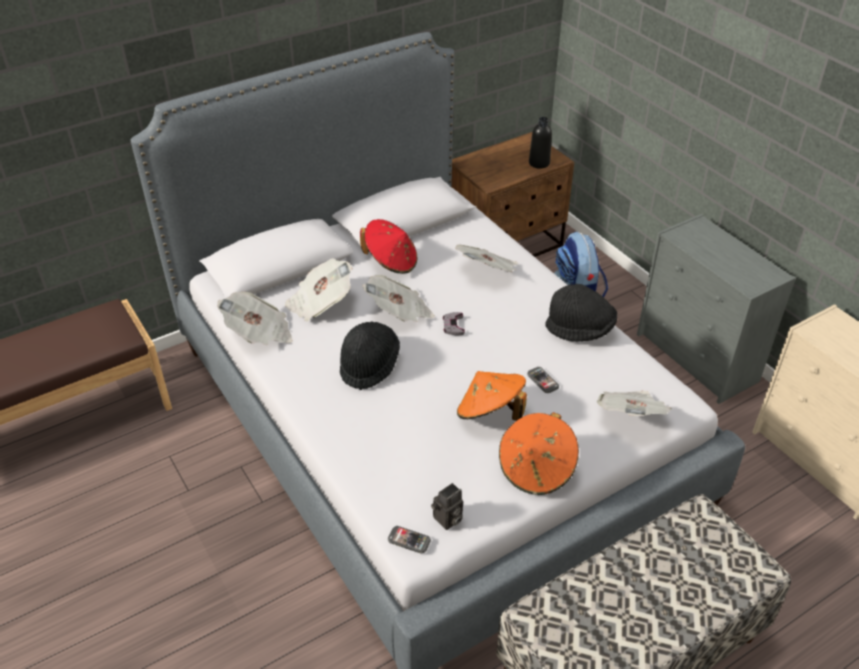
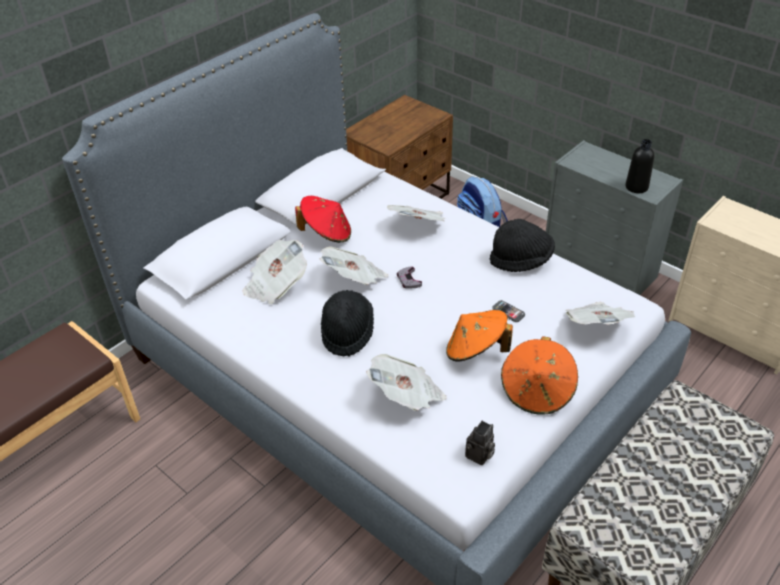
camera: 15 degrees left, 0 degrees up
(259, 334) = (229, 325): newspaper -> newspaper (407, 396)
(409, 540) = (452, 483): phone -> none
(539, 163) = (423, 121): black bottle -> black bottle (636, 187)

